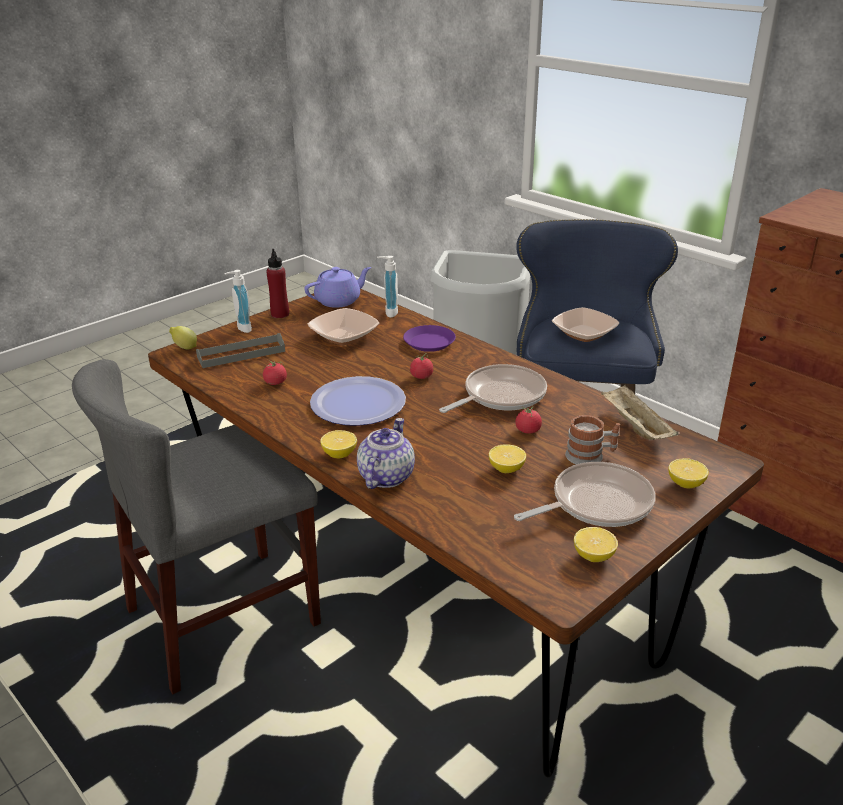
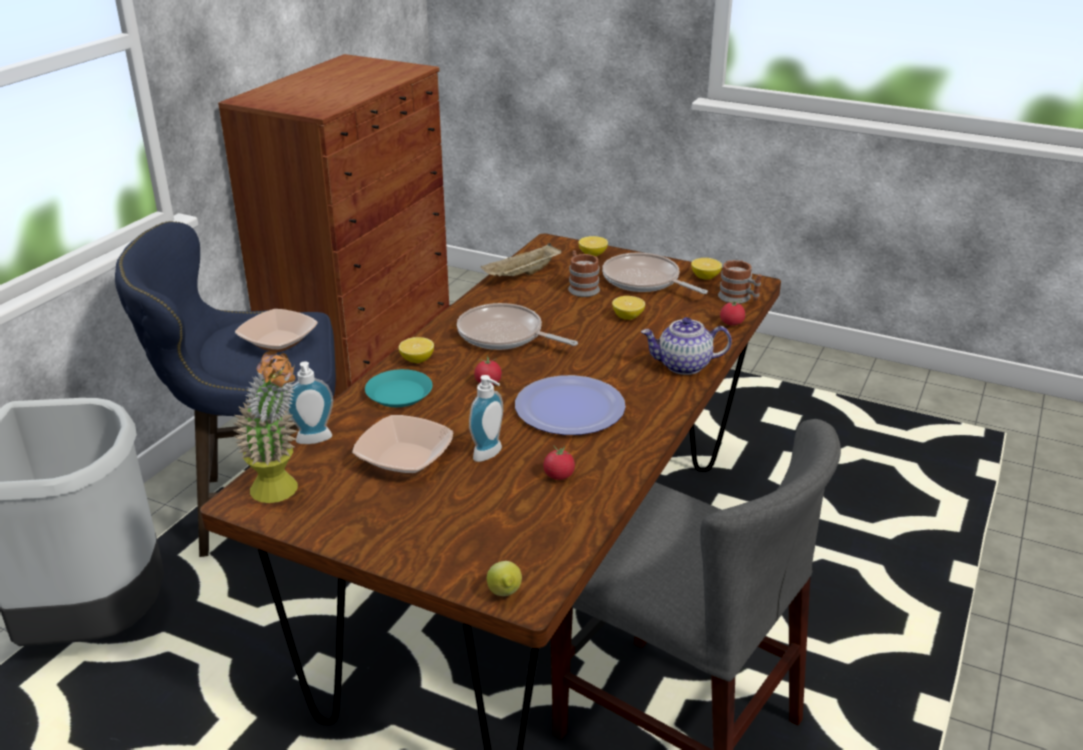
camera: 110 degrees left, 0 degrees up
(241, 328) = (414, 560): soap dispenser -> soap dispenser (490, 455)
(241, 354) = (497, 530): grey tray -> none
(280, 314) = (349, 537): red bottle -> none
(339, 301) = (282, 494): purple teapot -> potted plant
(339, 454) = (669, 396): lemon -> lemon (417, 360)
(429, 342) = (399, 394): purple plate -> turquoise plate
(518, 564) = (739, 298): none -> mug
(528, 431) = (560, 315): tomato -> tomato (731, 323)

